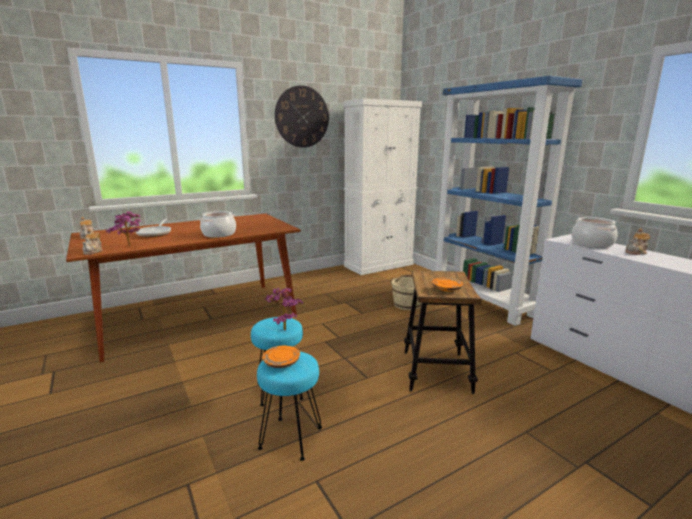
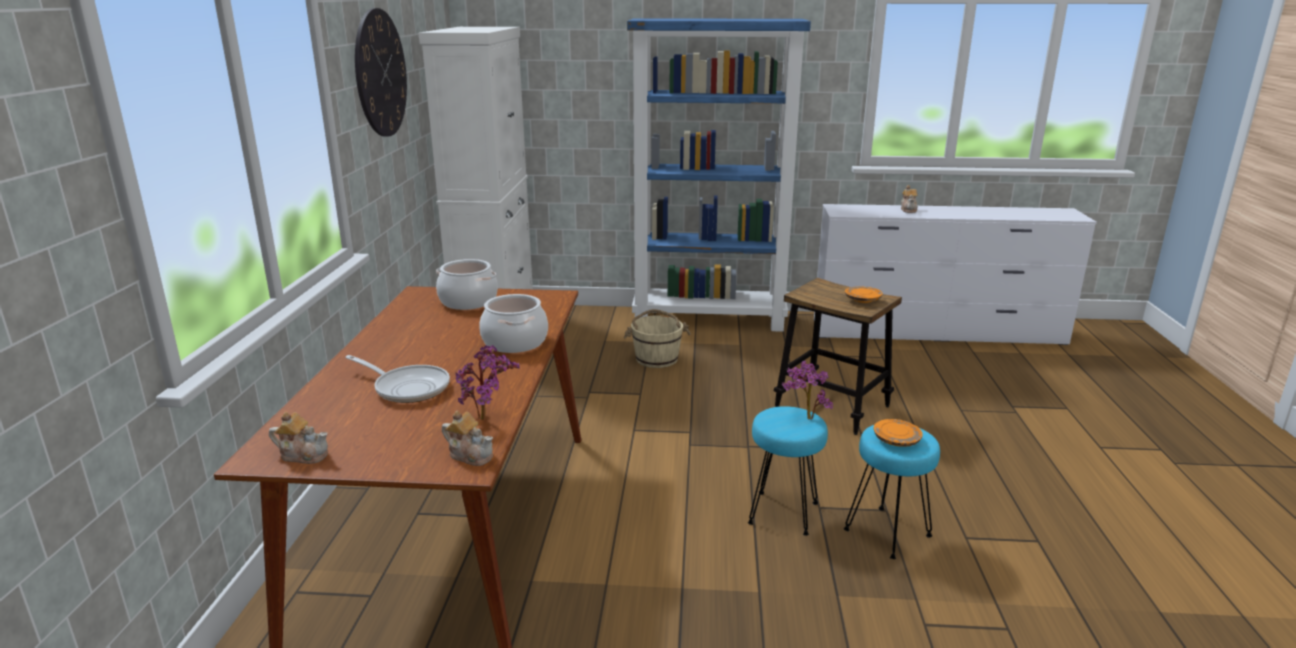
camera: 55 degrees left, 5 degrees up
(591, 244) = (866, 210): cooking pot -> cooking pot (468, 301)

